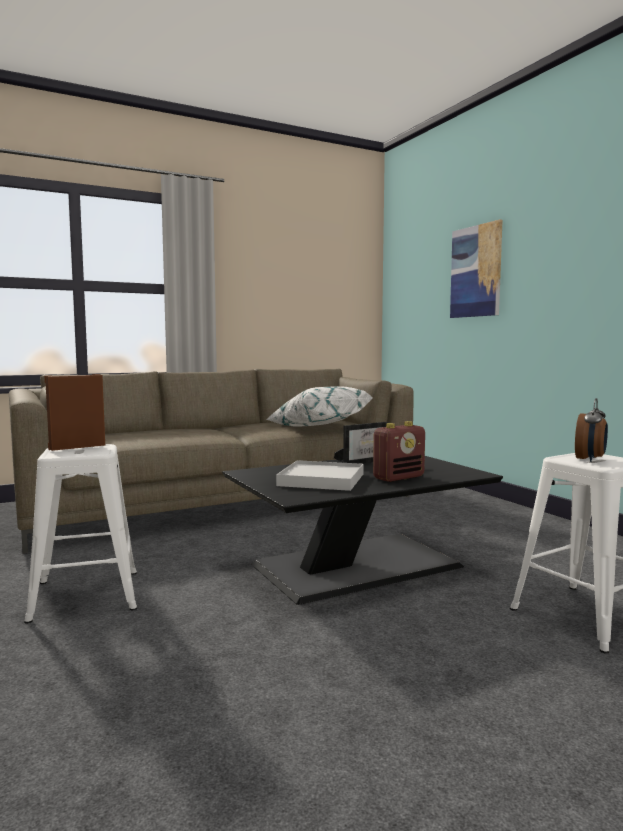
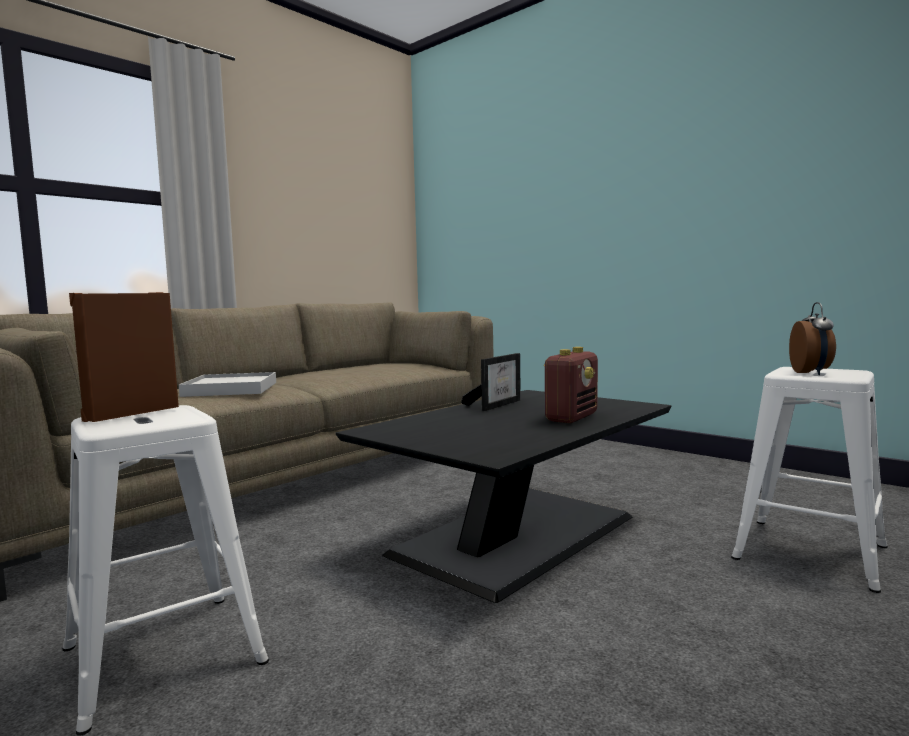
camera: 20 degrees left, 0 degrees up
(318, 426) = (393, 370): white pillow -> none
(322, 480) = (487, 429): white tray -> white tray (231, 389)
(476, 271) = (542, 189): picture -> none

